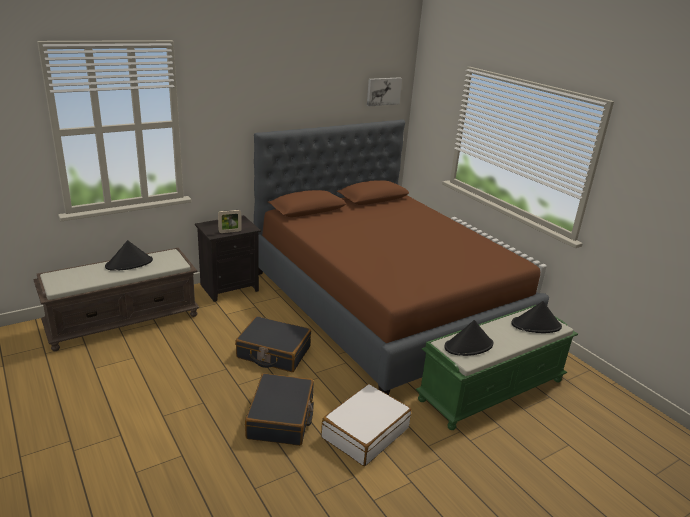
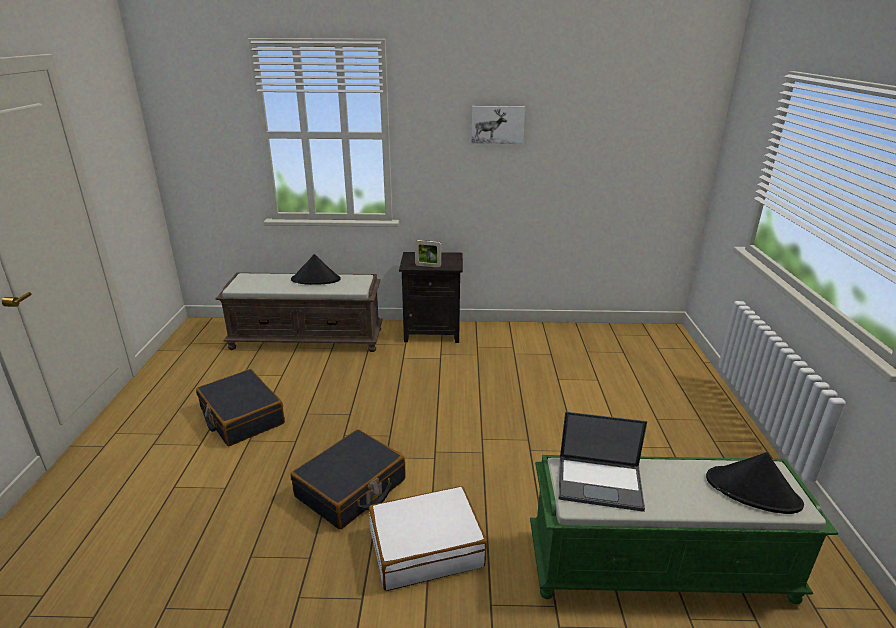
camera: 35 degrees right, 0 degrees up
(273, 352) = (412, 413): black suitcase -> black suitcase (241, 417)
(383, 91) = (674, 115): picture -> picture (497, 124)
(385, 304) = (597, 398): brown bed -> none
(468, 346) = (600, 482): black hat -> laptop

